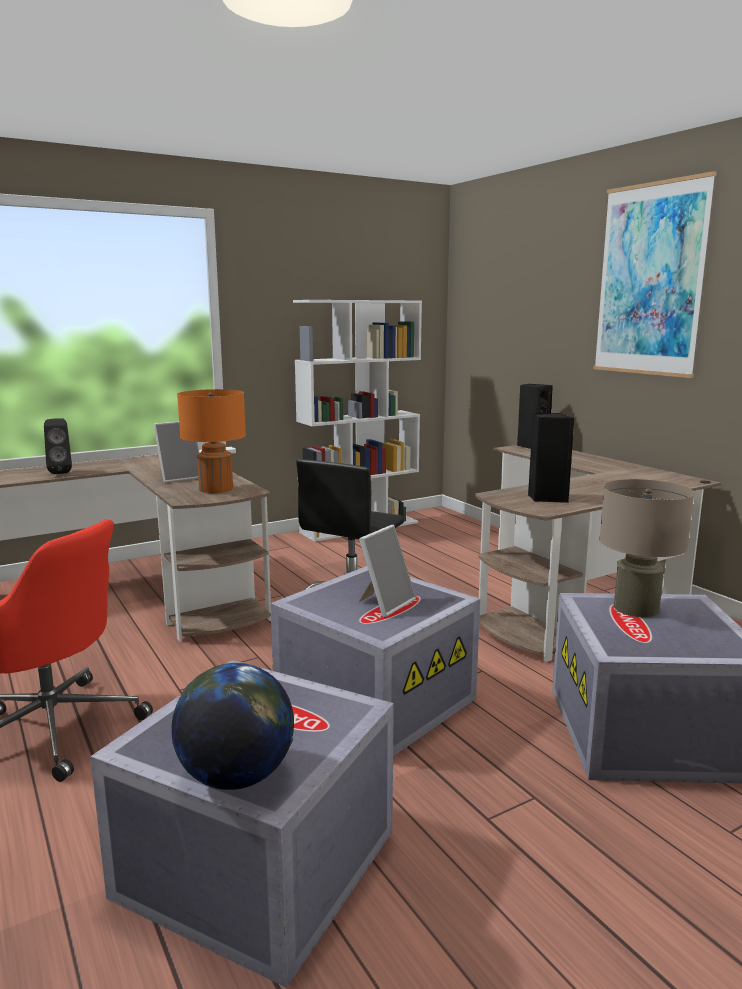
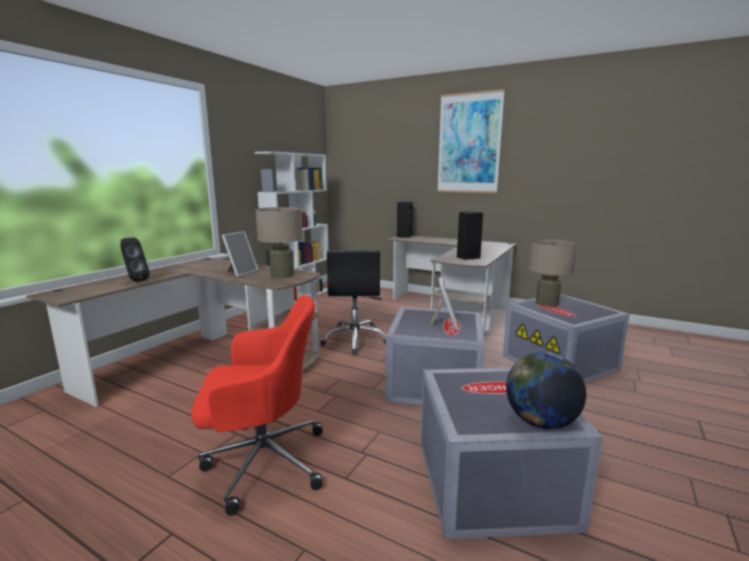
camera: 30 degrees left, 0 degrees up
(216, 489) = (282, 275): orange table lamp -> beige table lamp

